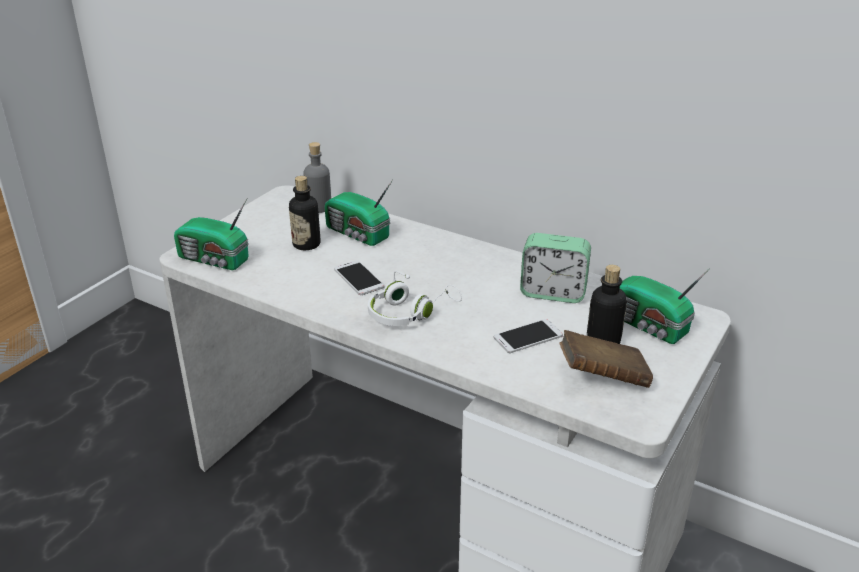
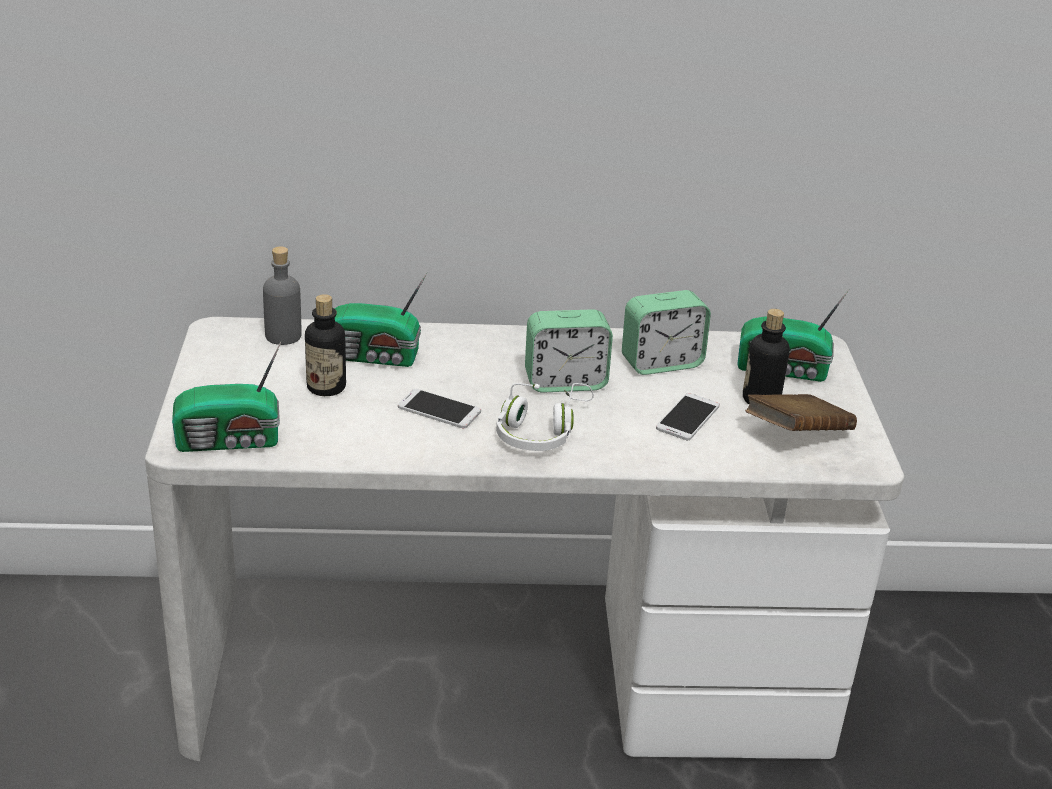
camera: 35 degrees left, 0 degrees up
(465, 285) = (565, 382): none -> alarm clock

